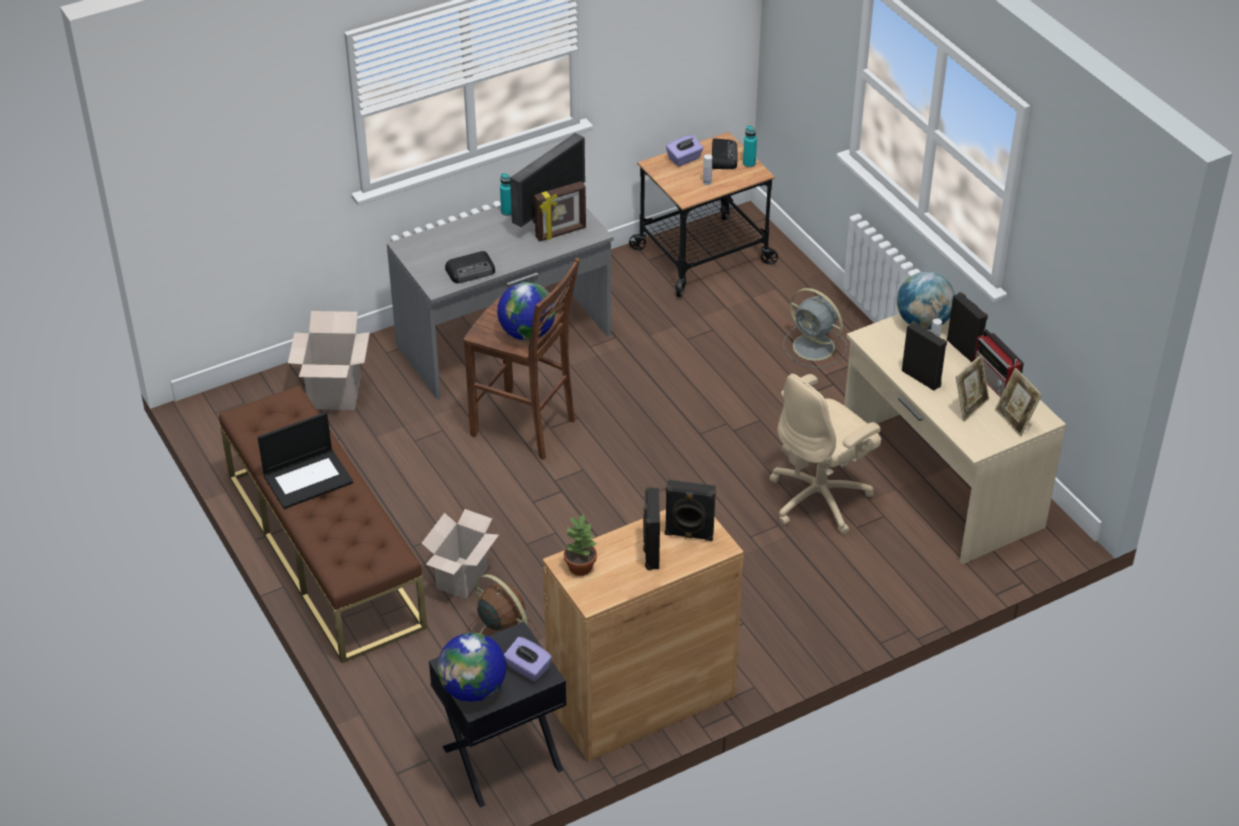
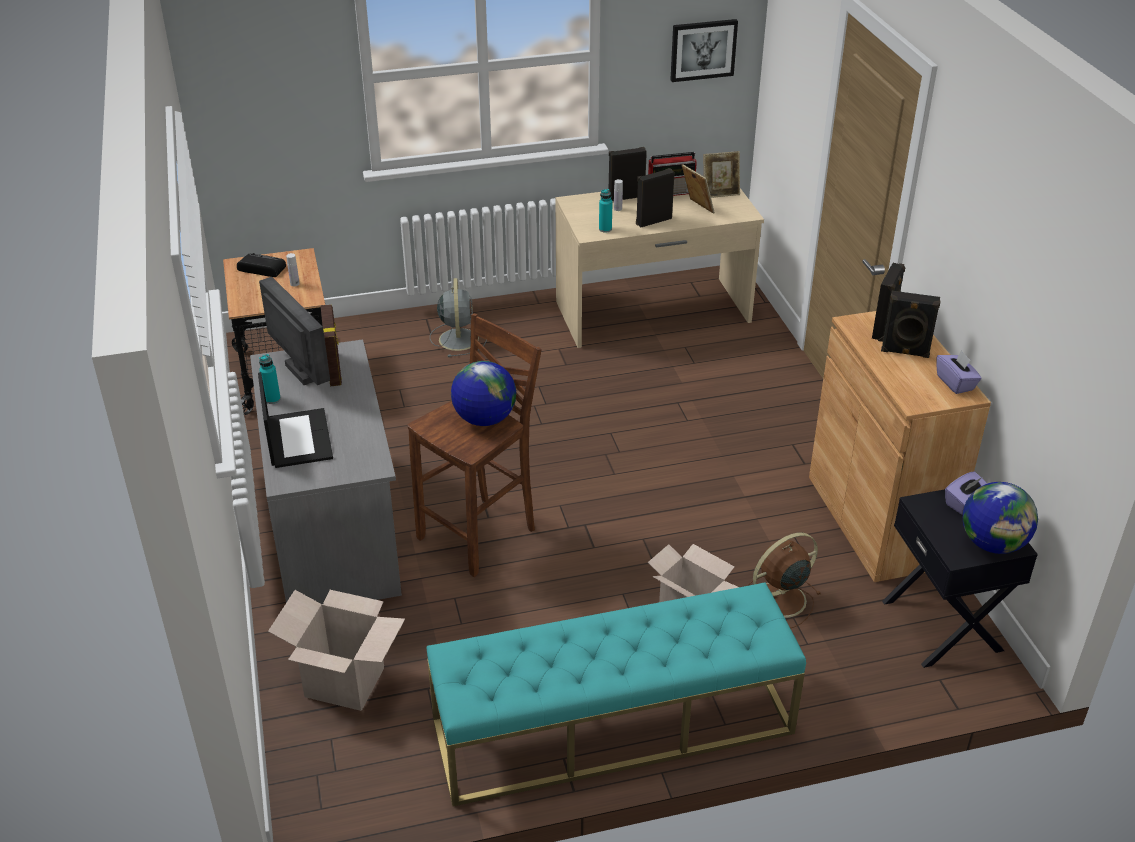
camera: 75 degrees left, 5 degrees down
(308, 478) = (606, 653): laptop -> laptop (297, 438)
(324, 550) = (612, 727): brown bench -> turquoise bench
(471, 271) = (361, 439): radio -> none
(580, 566) = (921, 394): potted plant -> none
(684, 159) = (247, 290): purple tissue box -> purple tissue box (955, 383)
(749, 163) = (283, 257): turquoise bottle -> turquoise bottle (605, 229)
(815, 347) = (458, 338): grey fan -> grey fan turned 60 degrees counterclockwise
(820, 498) = (653, 374): beige office chair -> none
(923, 323) = (583, 207): globe -> none
(1091, 275) = (703, 49): none -> picture

